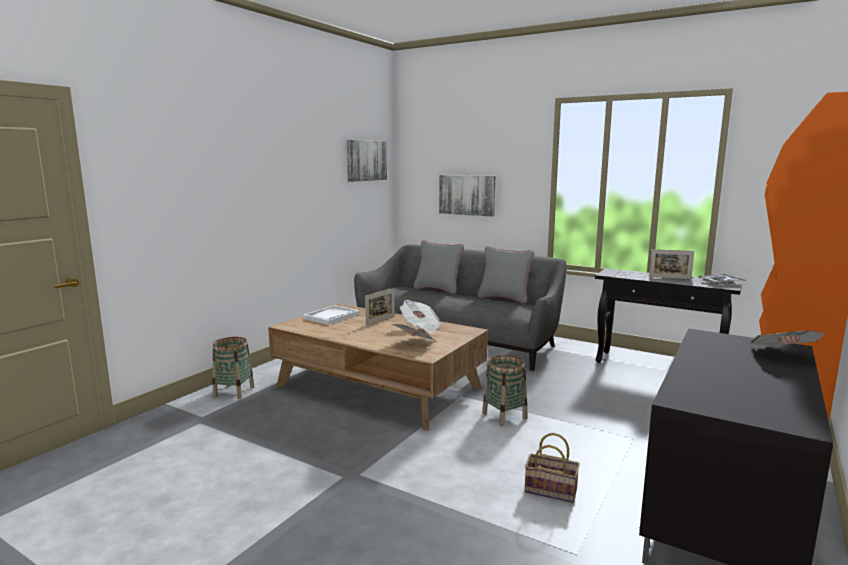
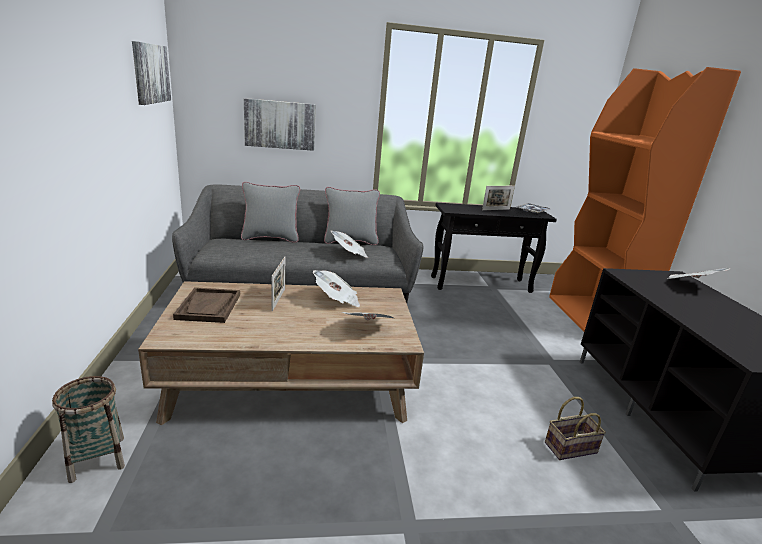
camera: 40 degrees left, 10 degrees up
(332, 316) = (209, 307): white tray -> brown tray
(485, 305) = (349, 254): none -> newspaper
(504, 416) = (445, 375): basket -> none

